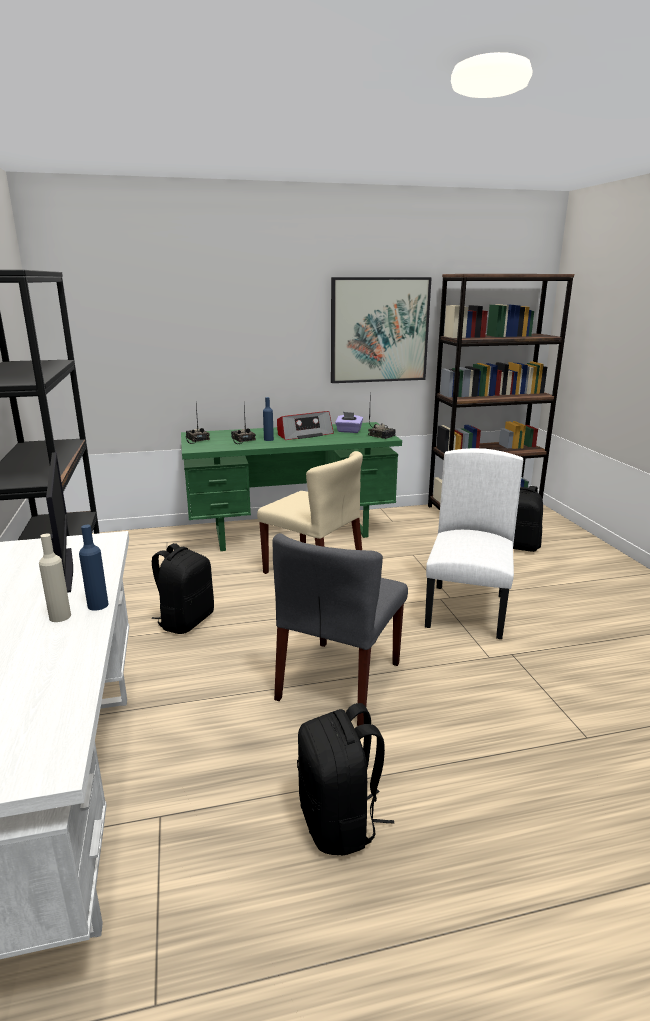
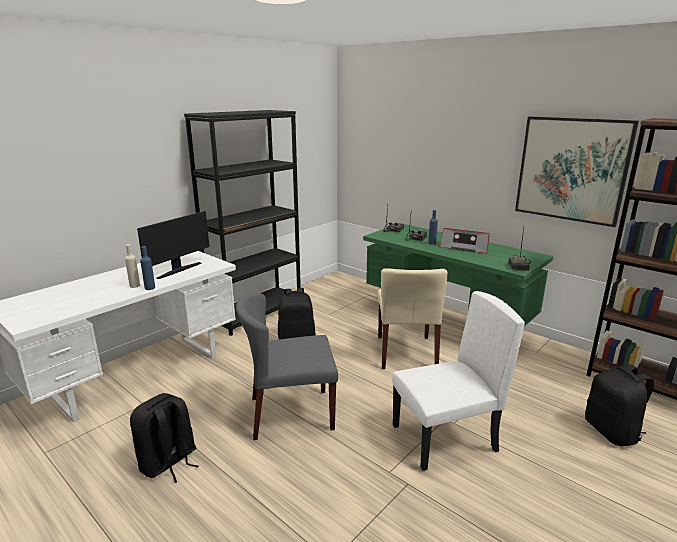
camera: 55 degrees right, 0 degrees up
(348, 431) = (504, 255): purple tissue box -> none

